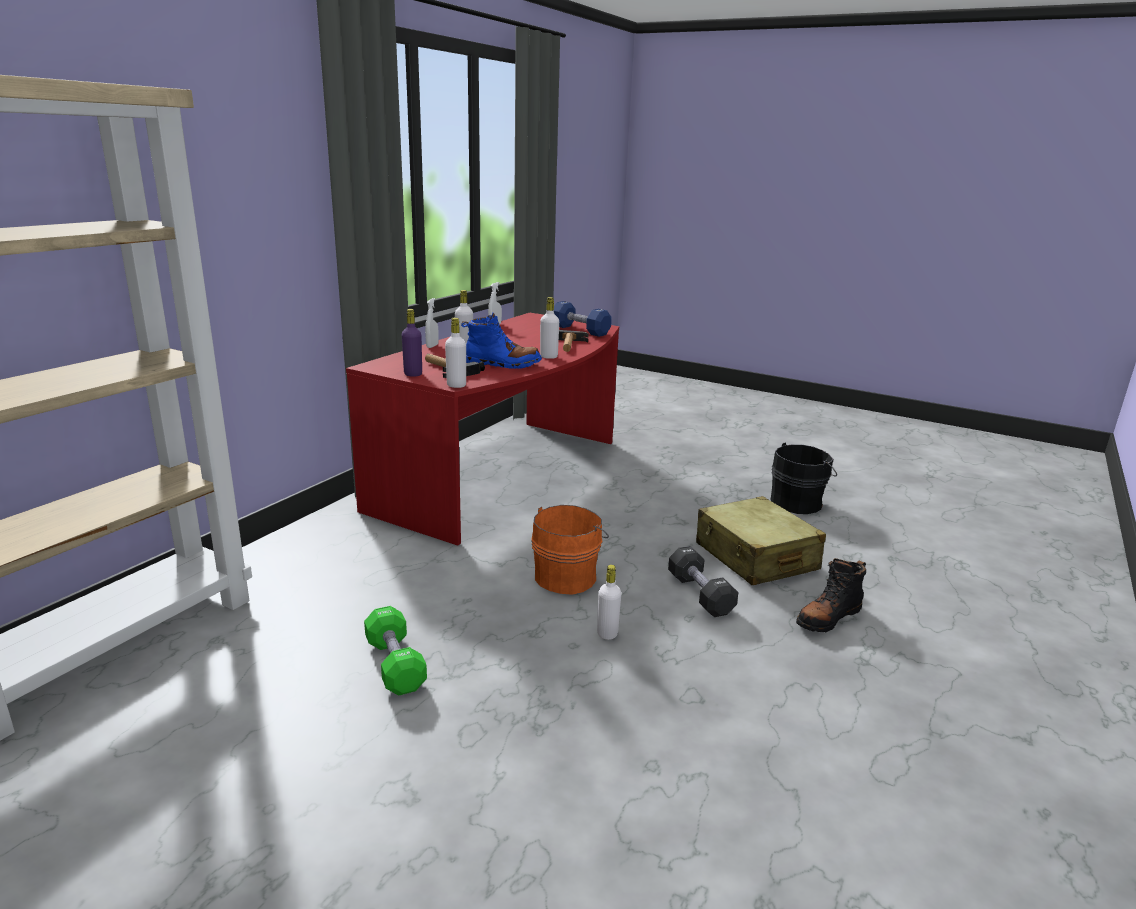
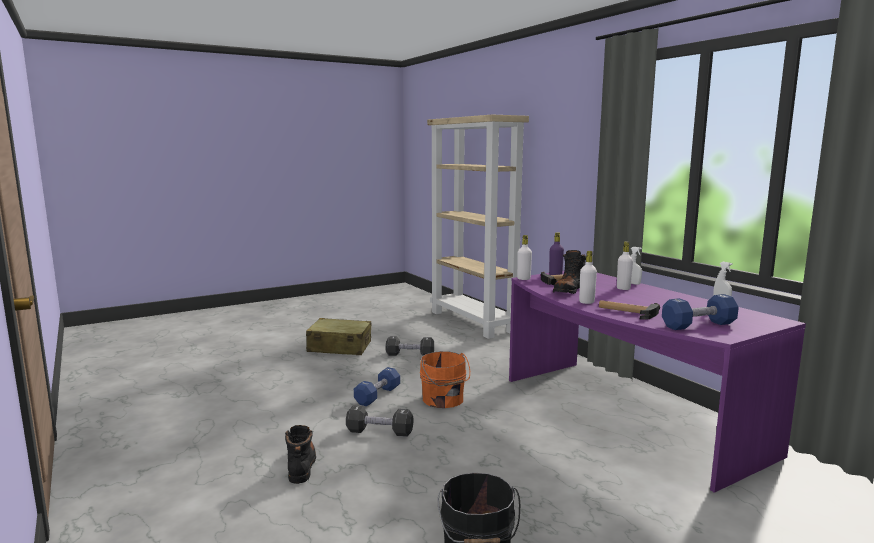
camera: 120 degrees right, 10 degrees down
(395, 665) = (410, 354): green dumbbell -> black dumbbell
(502, 364) = (569, 290): blue boot -> black boot
(506, 475) = (622, 415): red desk -> purple desk
(607, 633) = (377, 396): white bottle -> blue dumbbell
(755, 557) = (399, 473): beige suitcase -> beige suitcase (339, 347)

